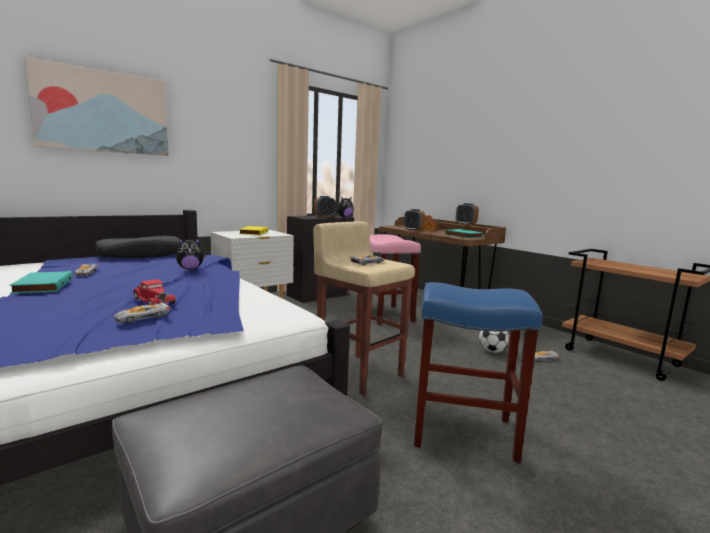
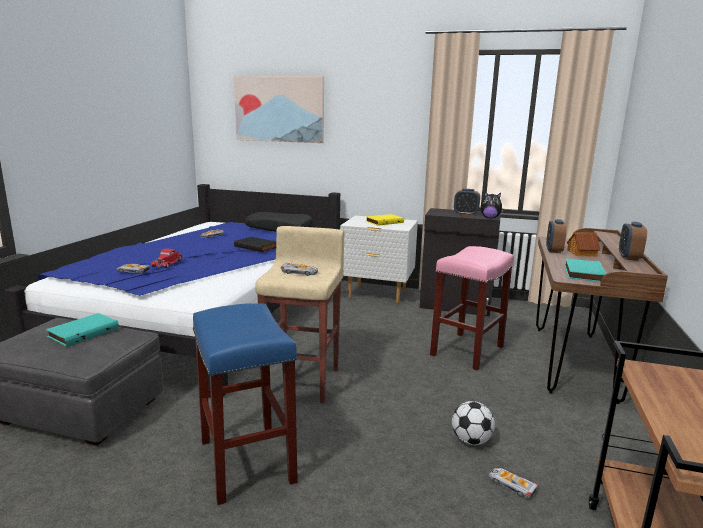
camera: 55 degrees right, 5 degrees up
(42, 285) = (167, 240): turquoise book -> turquoise book (83, 332)
(190, 269) = (257, 246): plush toy -> black book

